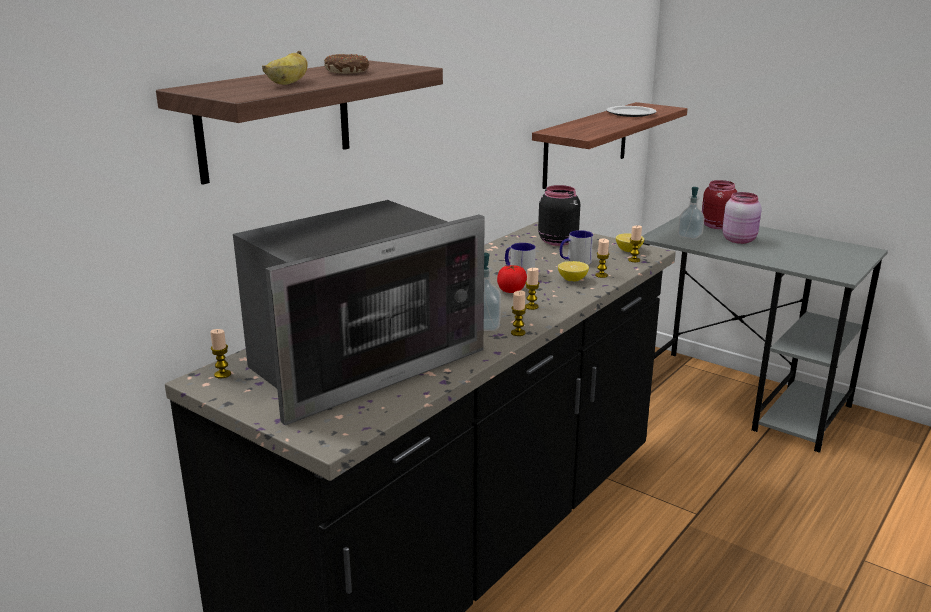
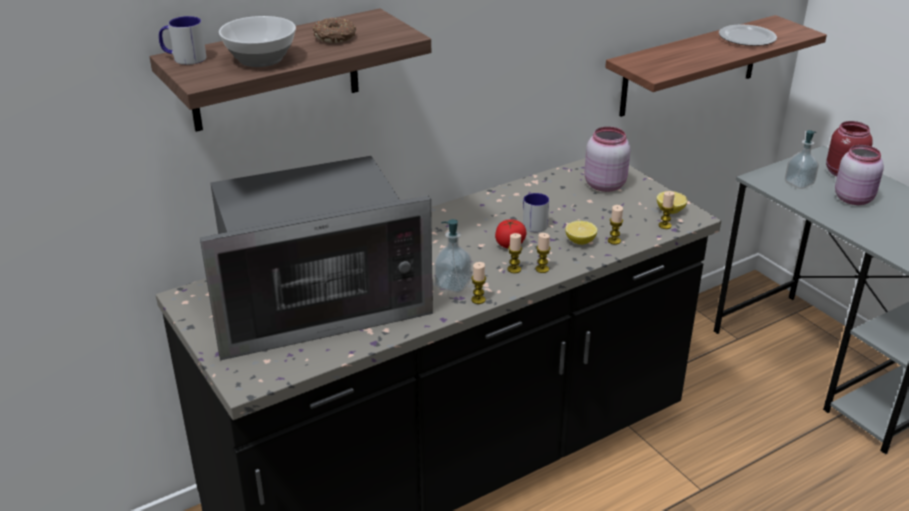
camera: 20 degrees right, 10 degrees up
(222, 374) = (203, 294): candle -> candle (542, 269)
(288, 83) = (261, 59): banana -> bowl
(557, 241) = (604, 184): black jar -> pink jar
(575, 262) = (601, 217): mug -> mug (184, 58)

